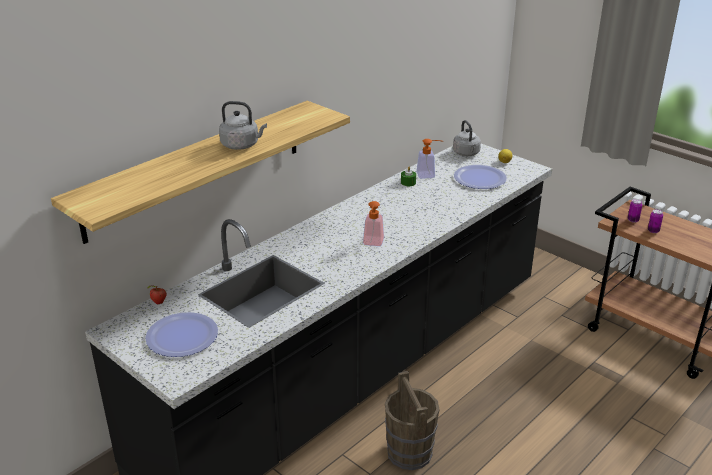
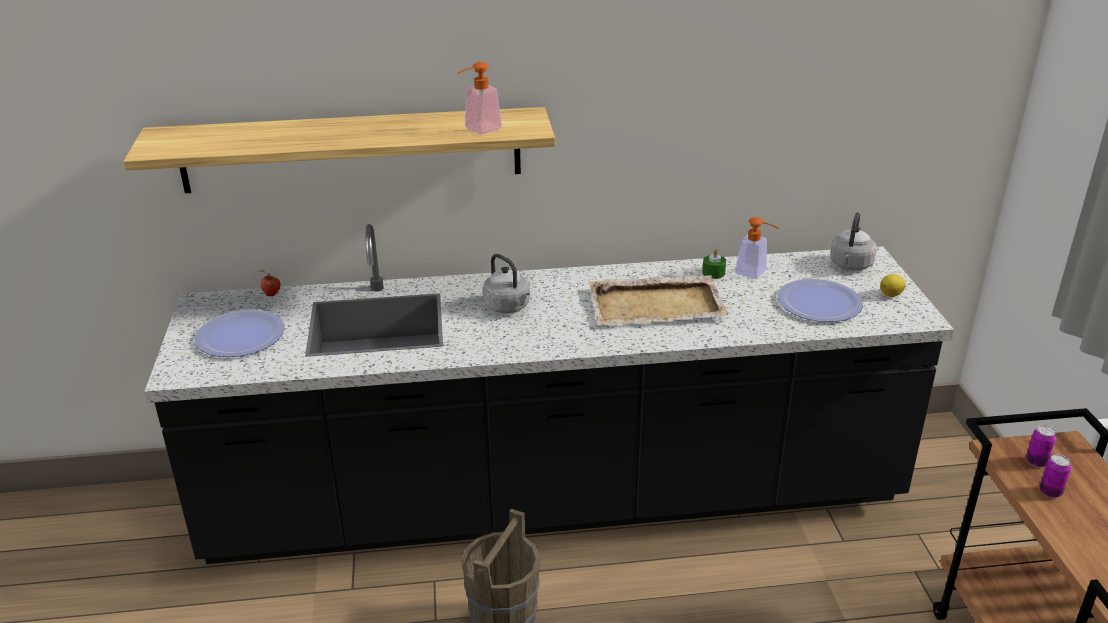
camera: 40 degrees right, 0 degrees up
(242, 145) = (383, 132): grey kettle -> grey kettle (508, 307)
(372, 244) = (559, 326): soap dispenser -> soap dispenser (478, 130)
(406, 211) = (657, 305): none -> beige tray

